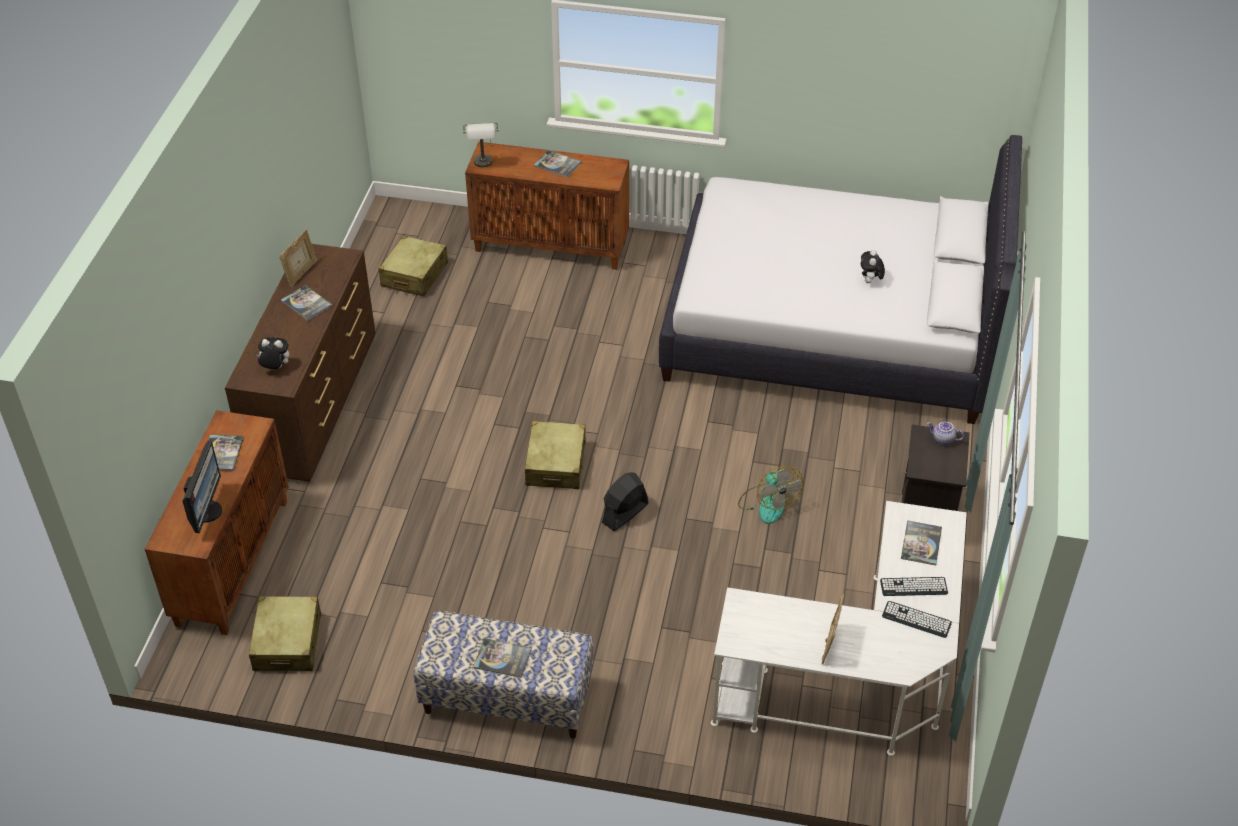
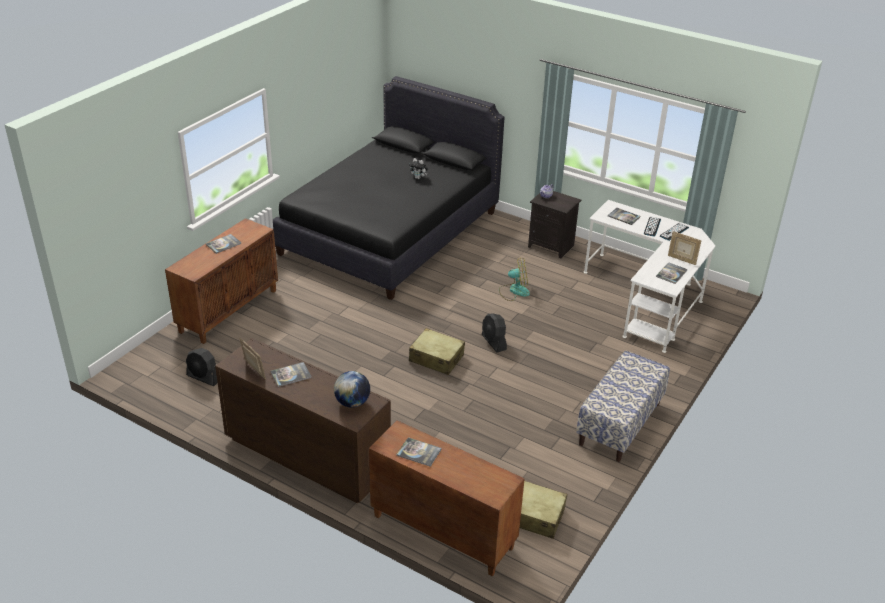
camera: 70 degrees left, 10 degrees down
(206, 511) = (476, 470): monitor -> none
(275, 368) = (352, 402): plush toy -> globe
(414, 275) = (204, 378): beige suitcase -> black fan
(484, 165) = (195, 272): grey table lamp -> none
(502, 658) = (631, 387): book -> book (671, 273)
(830, 327) = (389, 232): white bed -> black bed

